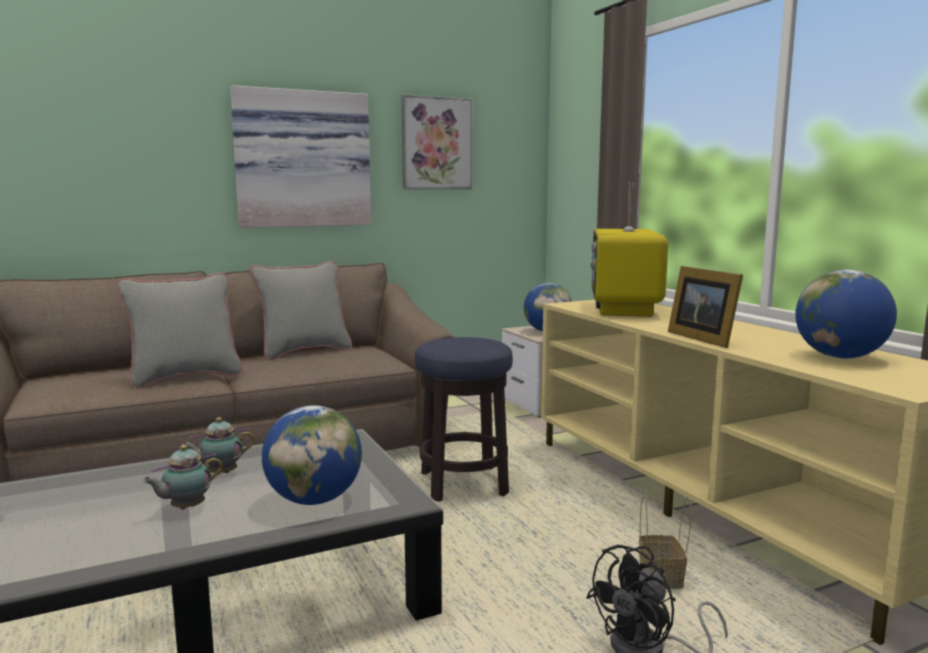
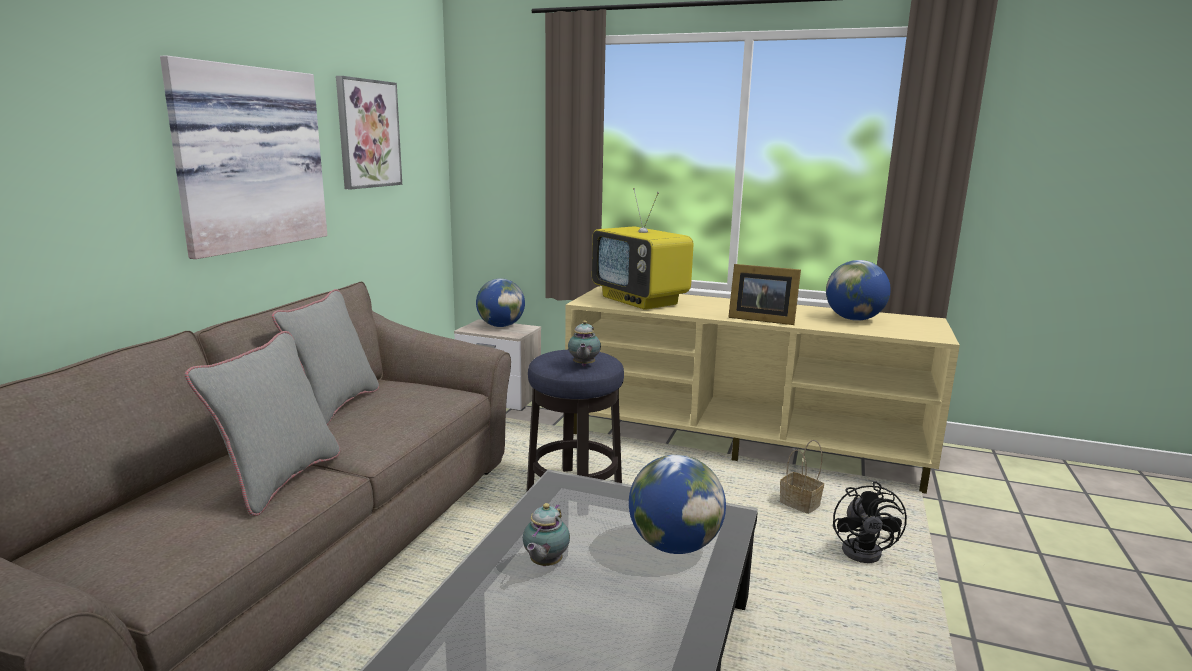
camera: 45 degrees left, 5 degrees up
(185, 508) = (603, 607): teapot -> teapot (583, 365)

